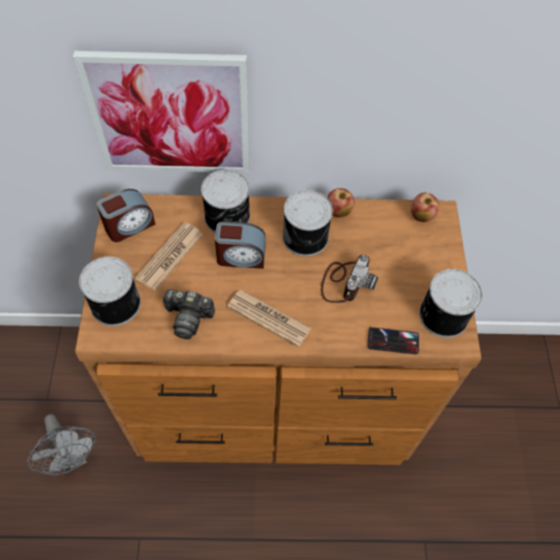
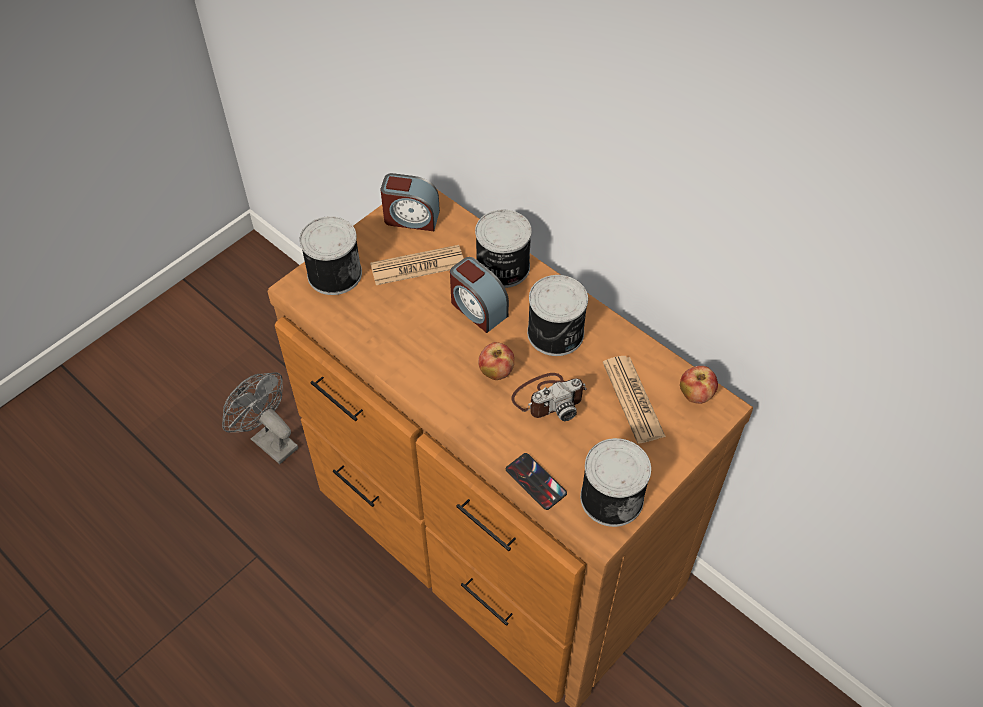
camera: 45 degrees right, 5 degrees down
(73, 458) = (269, 440): grey fan -> grey fan turned 120 degrees clockwise
(170, 114) = (492, 126): picture -> none
(188, 318) = (379, 327): camera -> none
(269, 318) = (445, 377): newspaper -> newspaper (633, 399)
(338, 211) = (613, 333): apple -> apple (496, 372)

